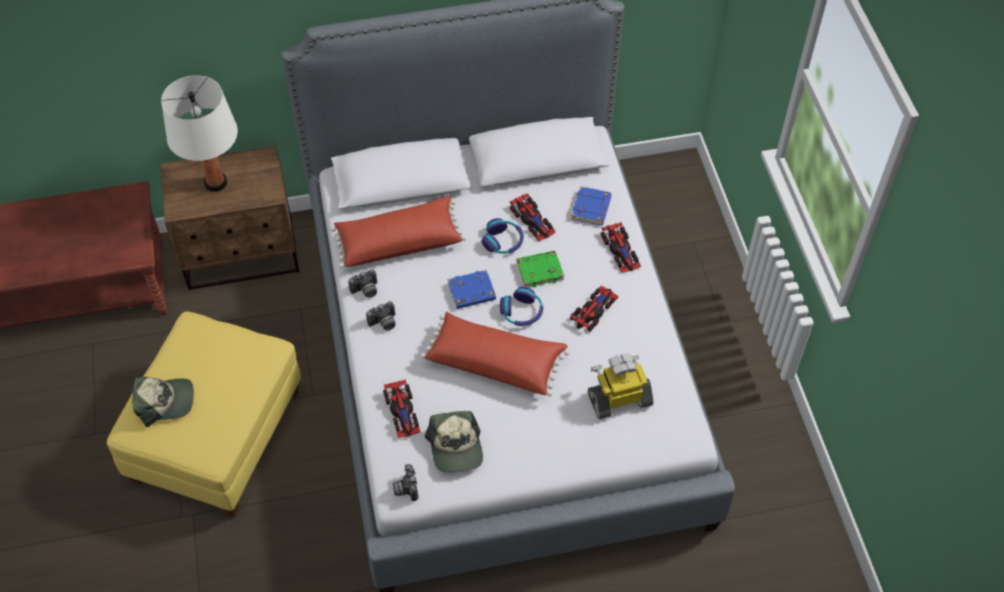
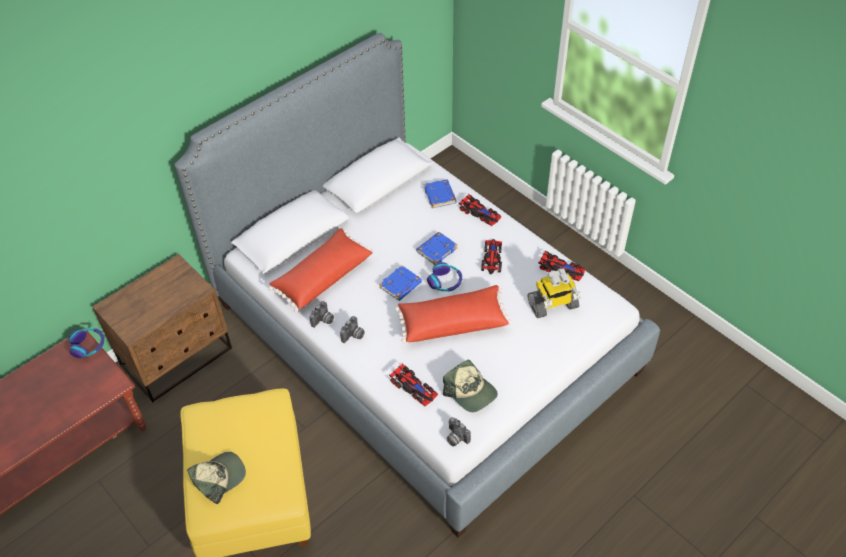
camera: 30 degrees left, 5 degrees down
(216, 182) = (149, 300): white table lamp -> none
(503, 241) = (396, 243): headphones -> headphones (88, 345)
(532, 220) = (406, 220): toy car -> toy car (561, 269)
(540, 270) = (436, 250): green book -> blue book
(619, 399) = (552, 305): toy robot -> toy robot turned 150 degrees counterclockwise

